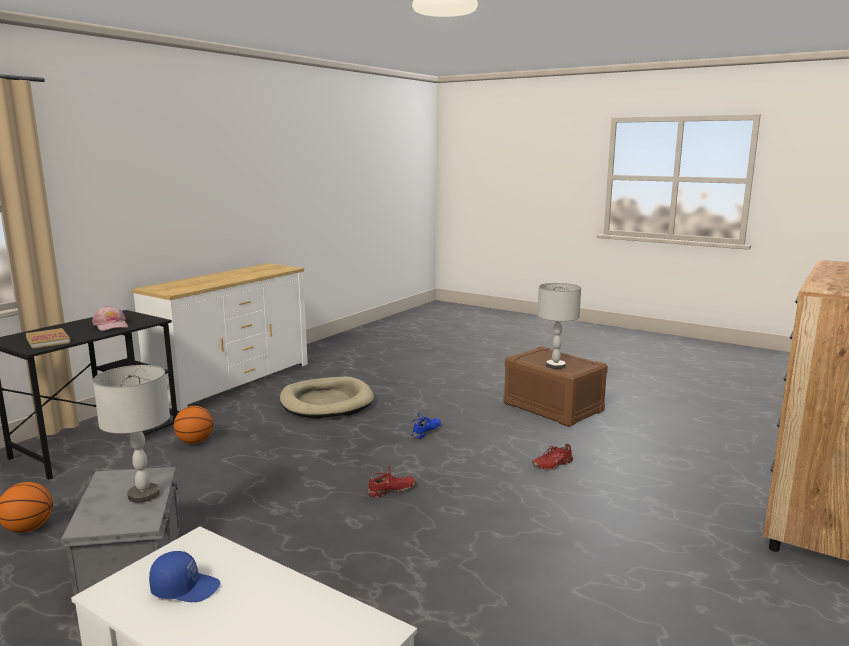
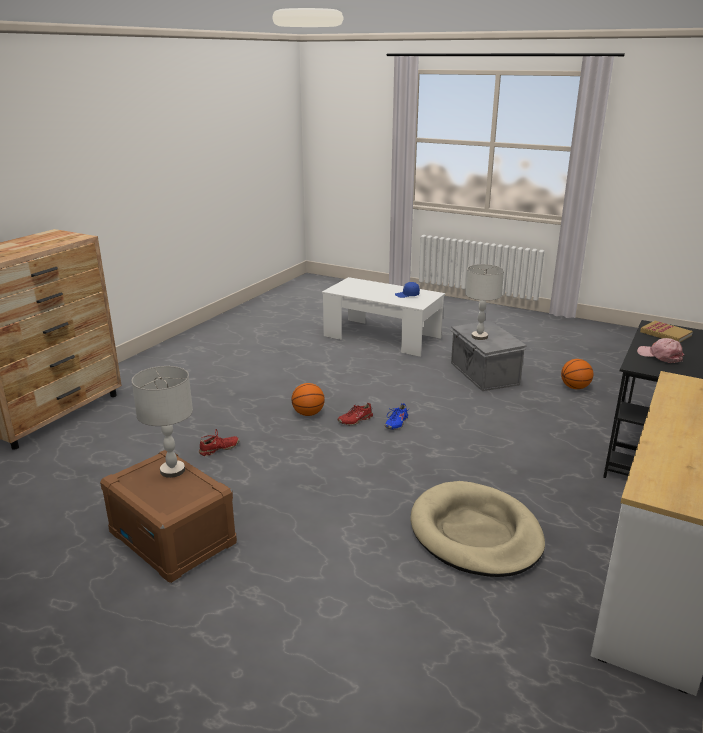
camera: 175 degrees right, 10 degrees up
(195, 442) = (561, 459): basketball -> basketball (308, 414)
(426, 432) = (335, 483): blue shoe -> blue shoe (396, 423)

